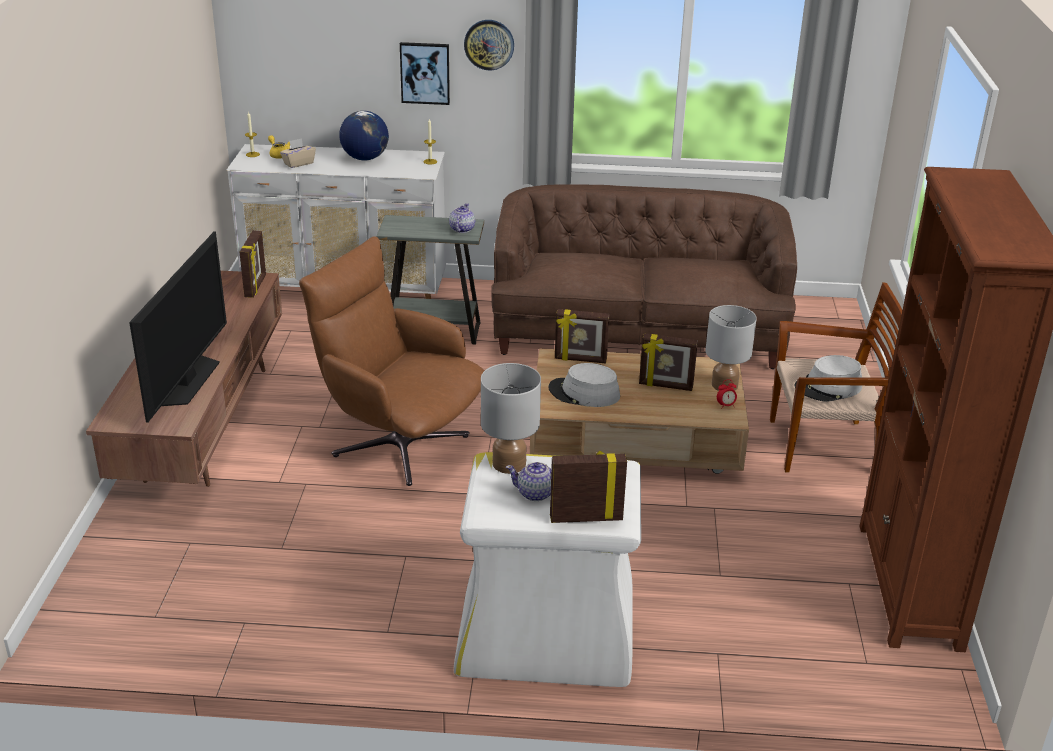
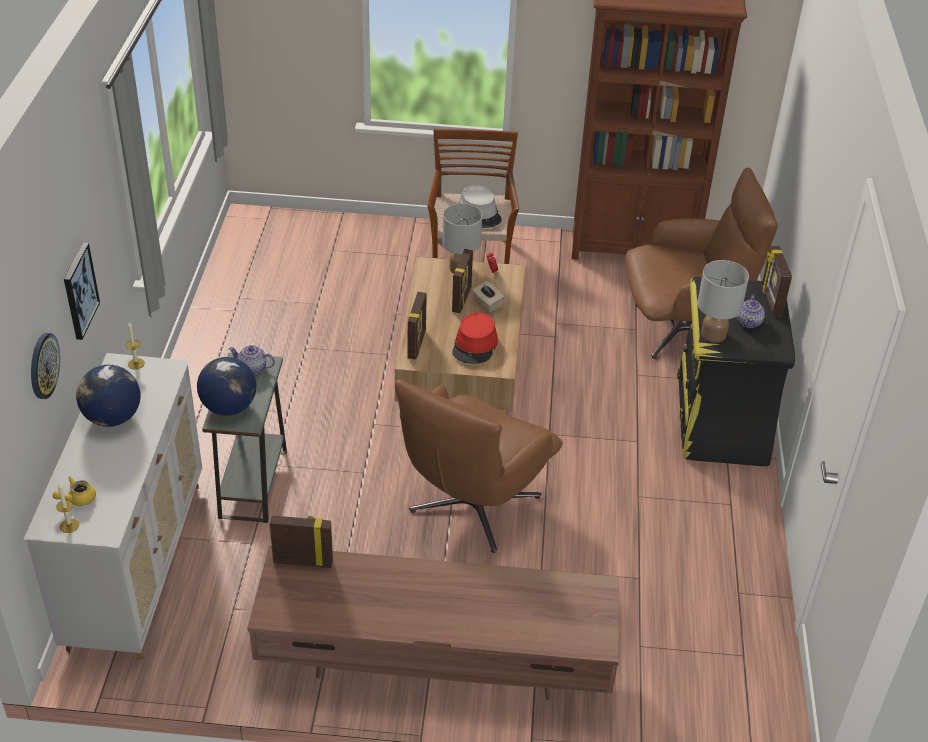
camera: 90 degrees left, 10 degrees up
(187, 381) = (517, 593): television -> none
(298, 163) = (114, 477): beige tissue box -> beige tissue box (487, 304)
(410, 222) = (229, 407): none -> globe
(489, 44) = (97, 212): wall clock -> wall clock (43, 365)
(543, 639) = (721, 420): white nightstand -> black nightstand
(584, 393) = (475, 345): grey hat -> red hat
(637, 333) = (278, 338): brown sofa -> none
(734, 620) = (682, 329): none -> brown armchair

